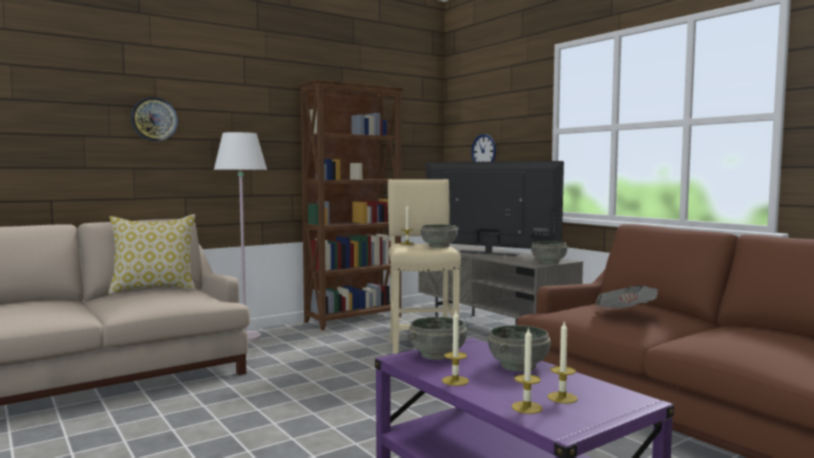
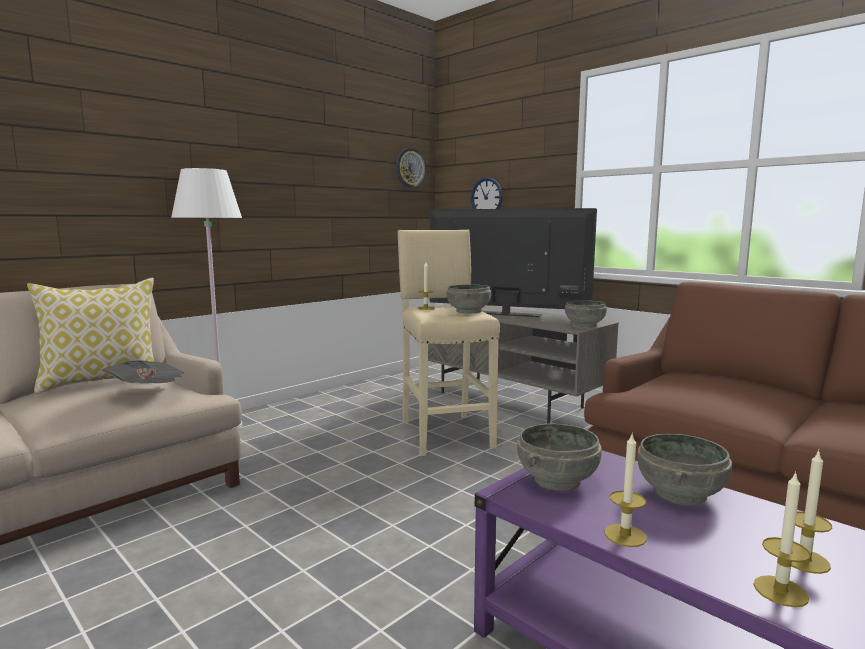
camera: 10 degrees left, 5 degrees up
(154, 119) = (82, 148): wall clock -> wall clock (409, 168)
(354, 319) = (348, 393): brown bookcase -> none
(625, 314) = (726, 394): newspaper -> newspaper (148, 392)

